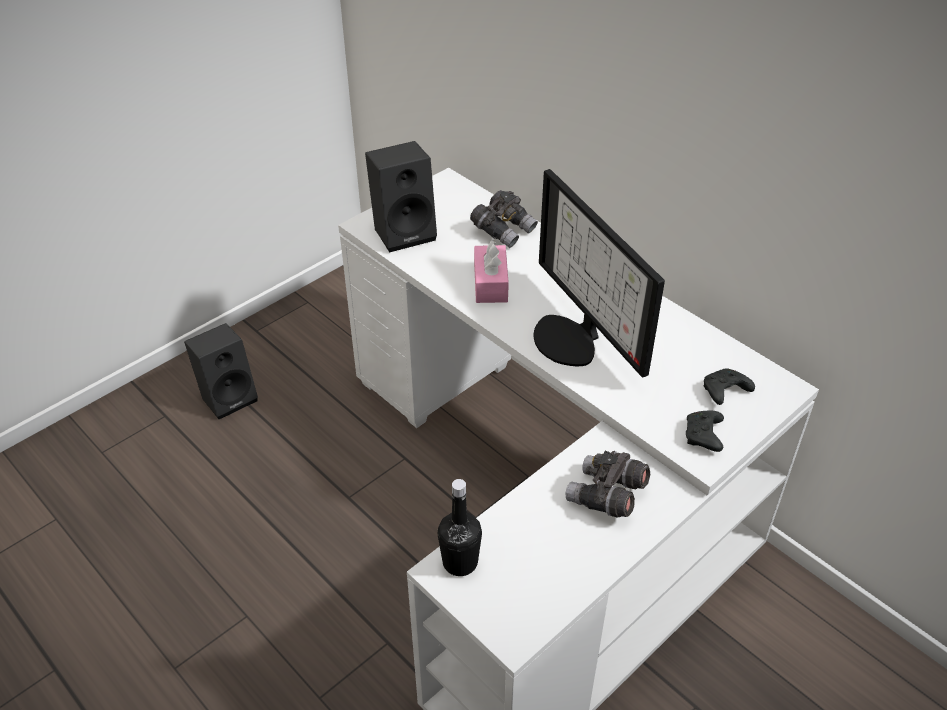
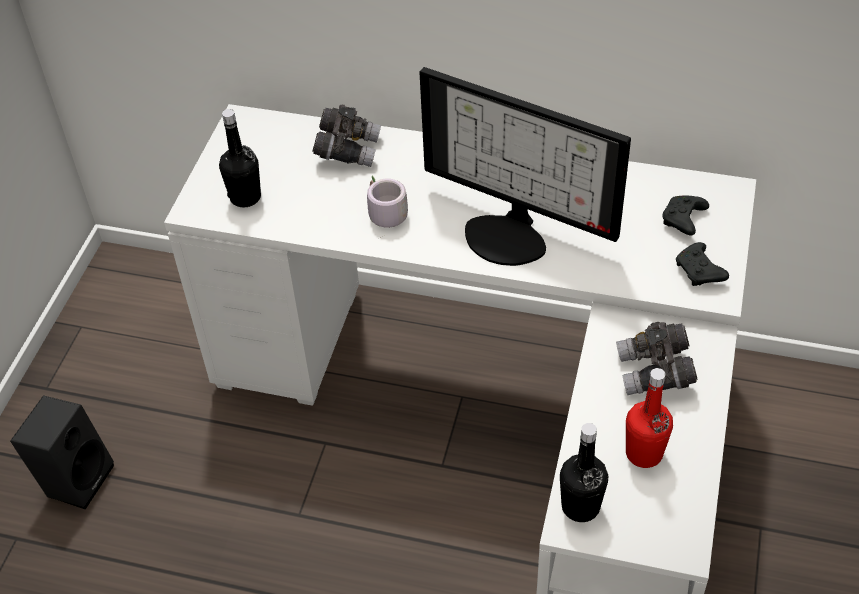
camera: 30 degrees left, 5 degrees up
(405, 231) = (245, 197): black speaker -> black bottle
(490, 283) = (383, 214): pink tissue box -> grey mug
(544, 551) = (644, 453): none -> red bottle

